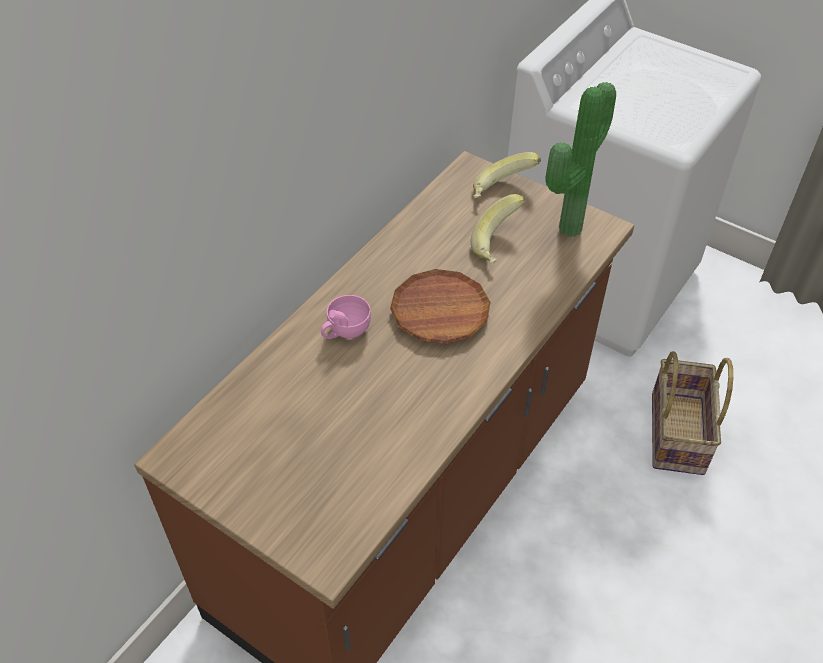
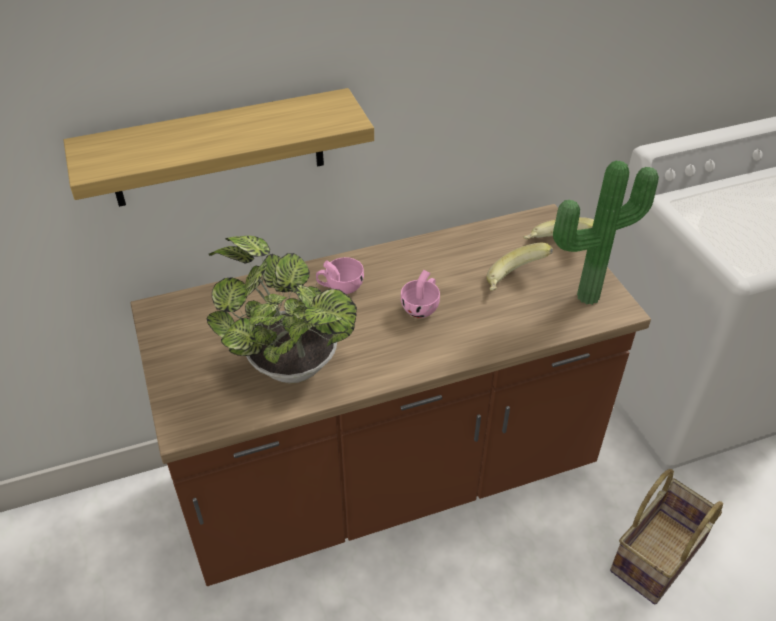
camera: 35 degrees right, 5 degrees down
(190, 241) = (218, 149): none -> shelf
(367, 435) = (288, 363): none -> potted plant
(440, 311) = (422, 307): brown plate -> pink cup

